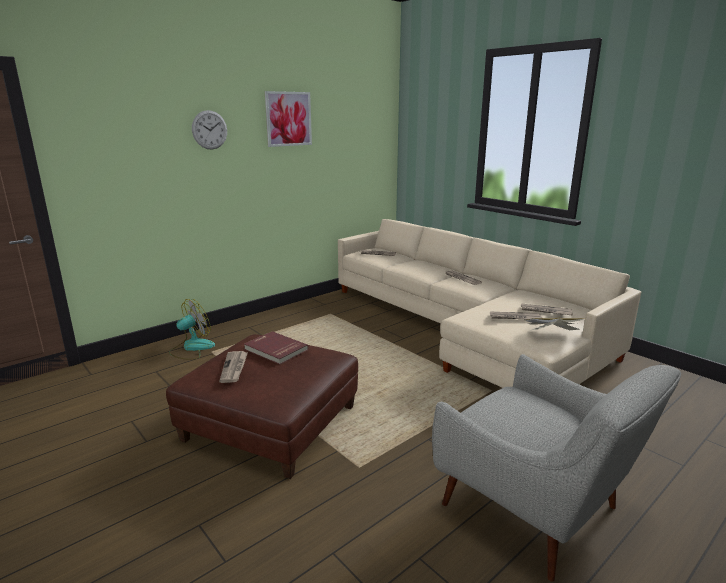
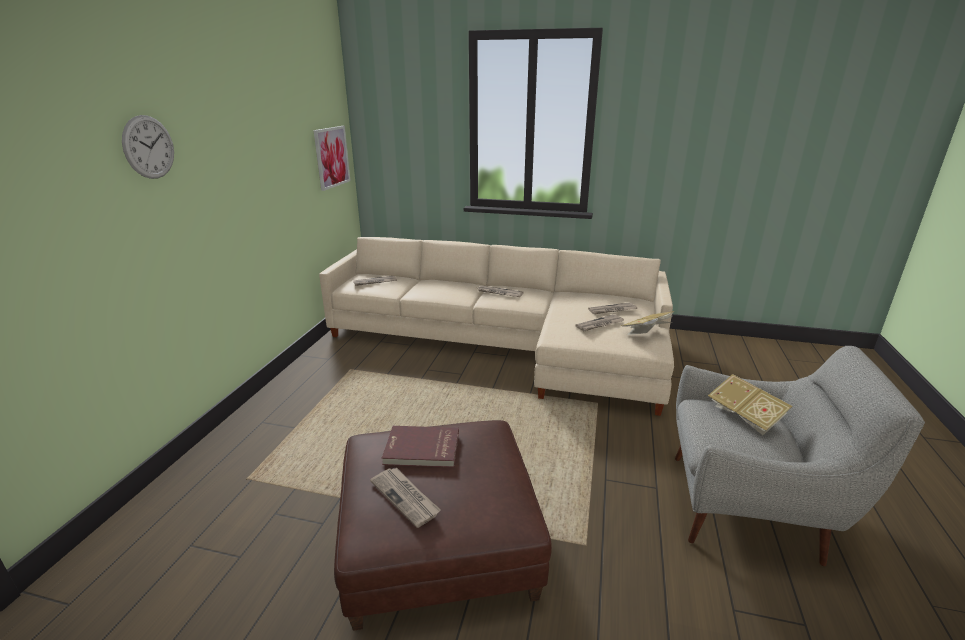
camera: 35 degrees left, 5 degrees up
(192, 348) = (209, 484): fan -> none
(288, 119) = (244, 120): picture -> picture (332, 157)
(539, 410) = (745, 417): none -> book

